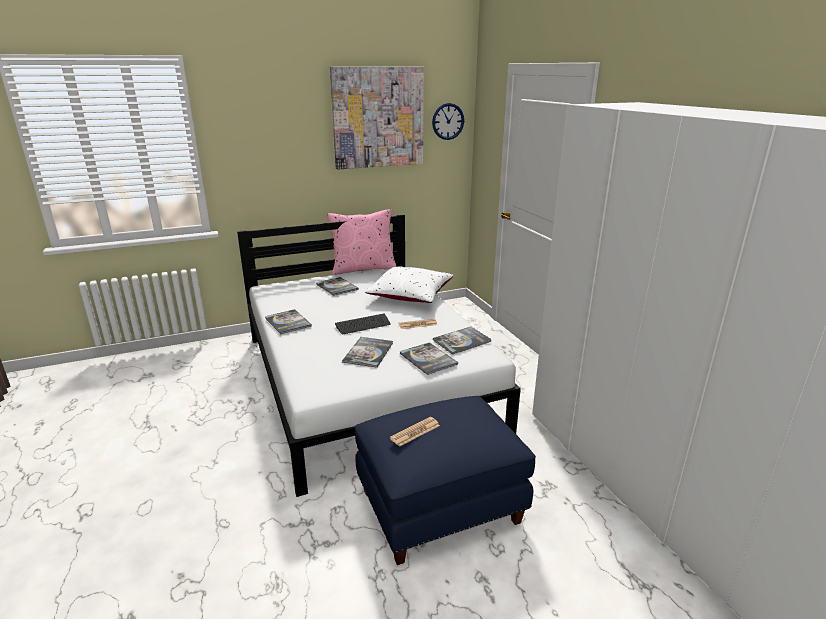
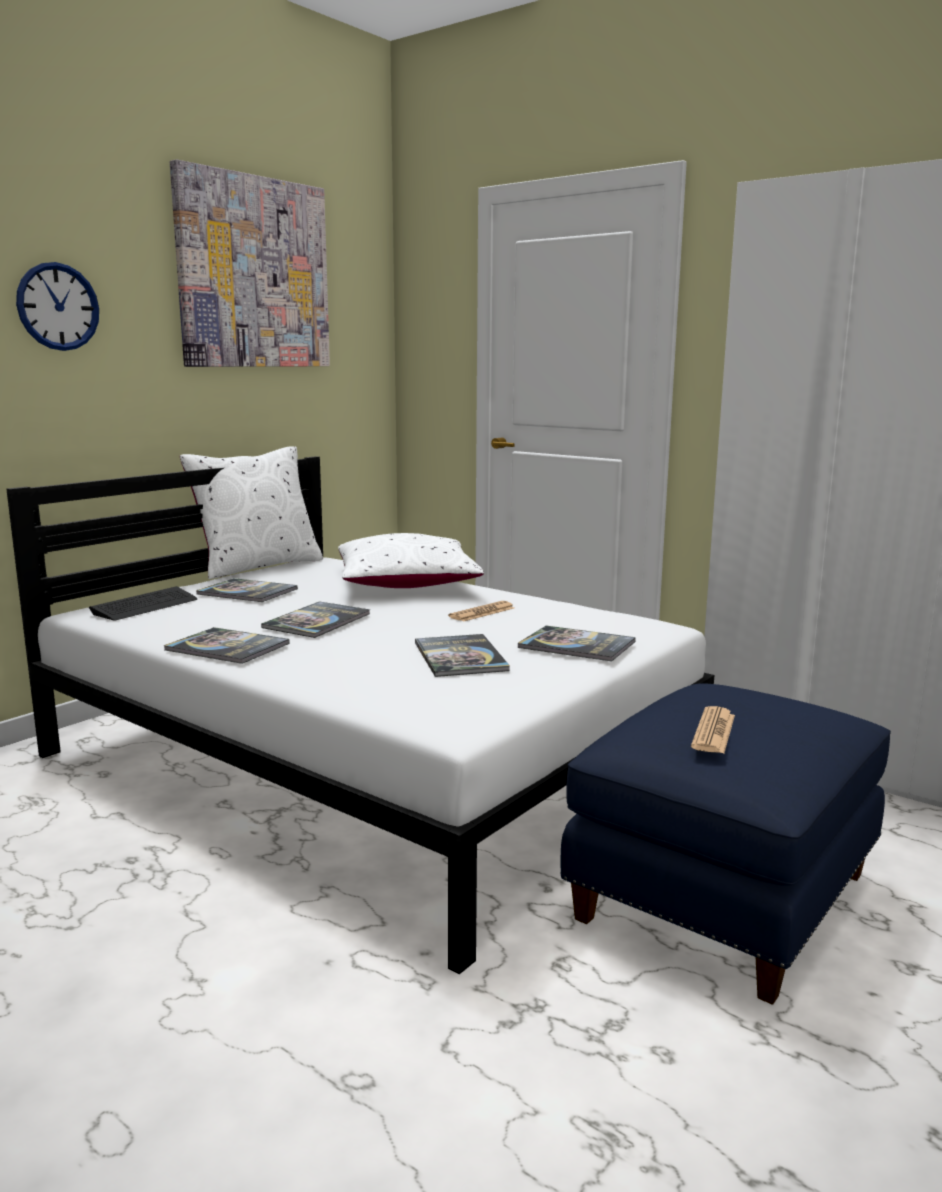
camera: 30 degrees left, 10 degrees down
(363, 268) = (257, 566): pink pillow -> white pillow
(363, 325) = (388, 627): keyboard -> keyboard (145, 606)
(448, 121) = (359, 294): wall clock -> wall clock (58, 307)
(462, 341) = (588, 618): book -> book (317, 621)

